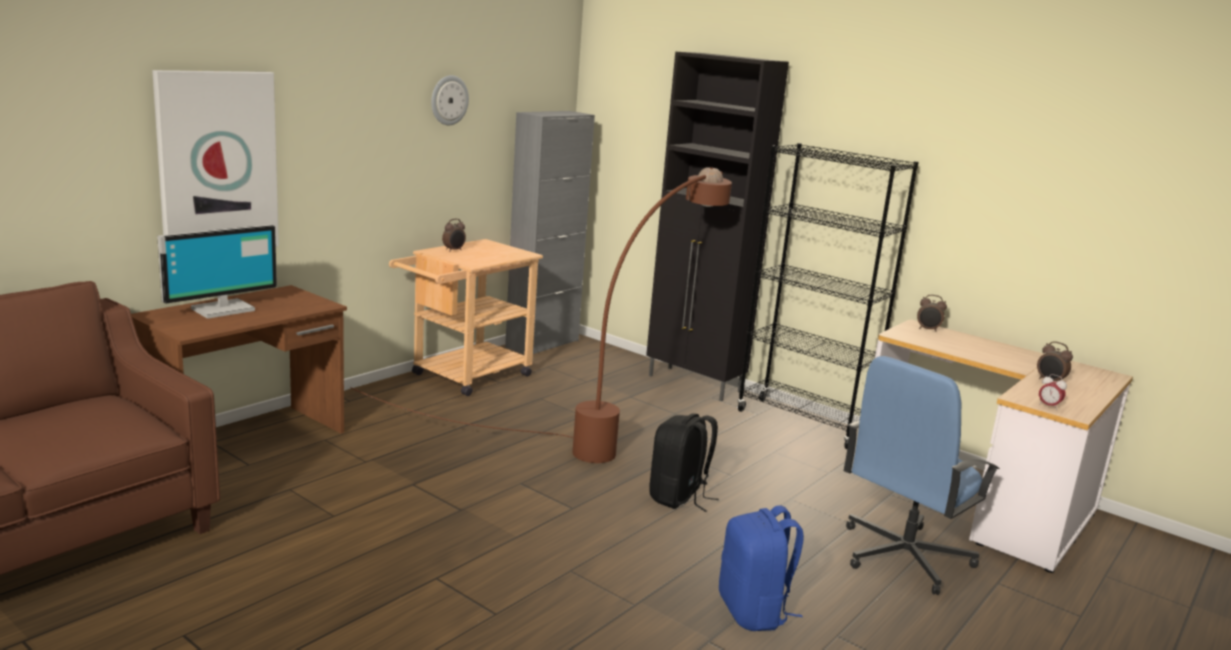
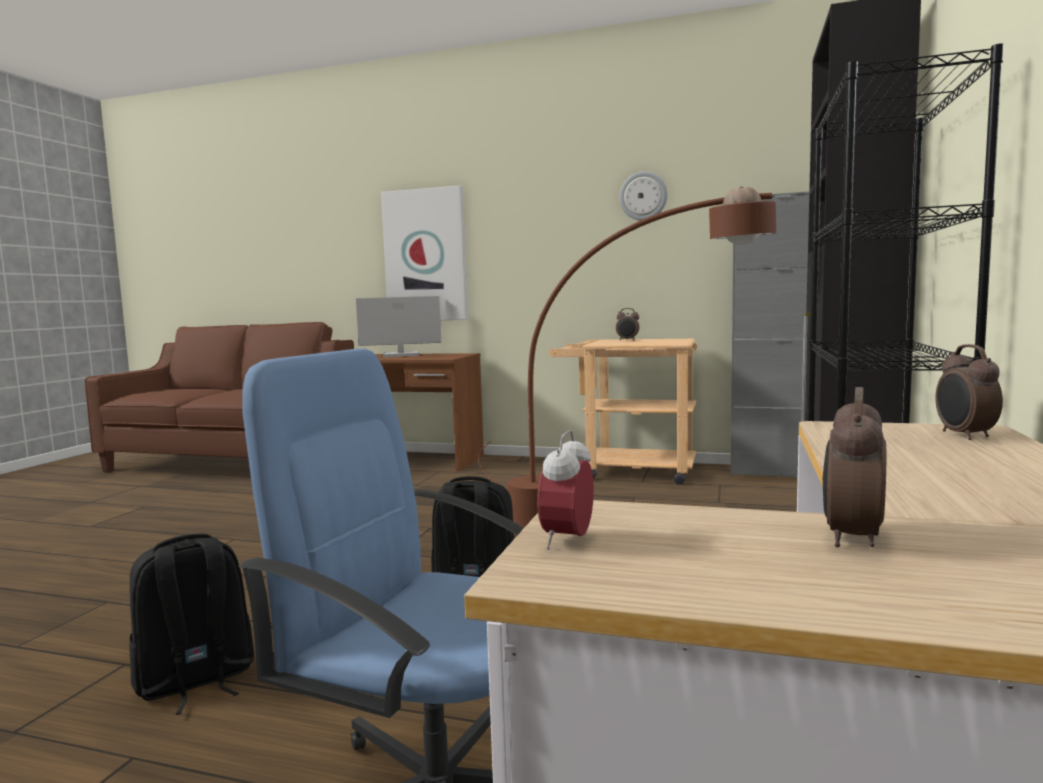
camera: 70 degrees right, 10 degrees down
(222, 309) = (401, 355): monitor -> monitor turned 150 degrees clockwise
(753, 612) = (195, 681): blue backpack -> black backpack

